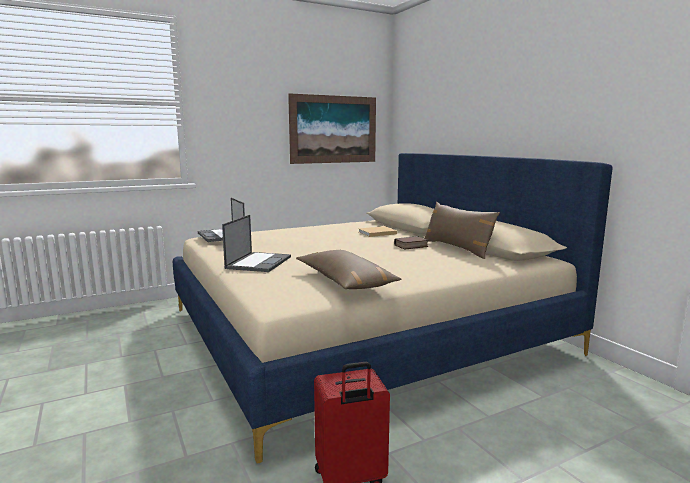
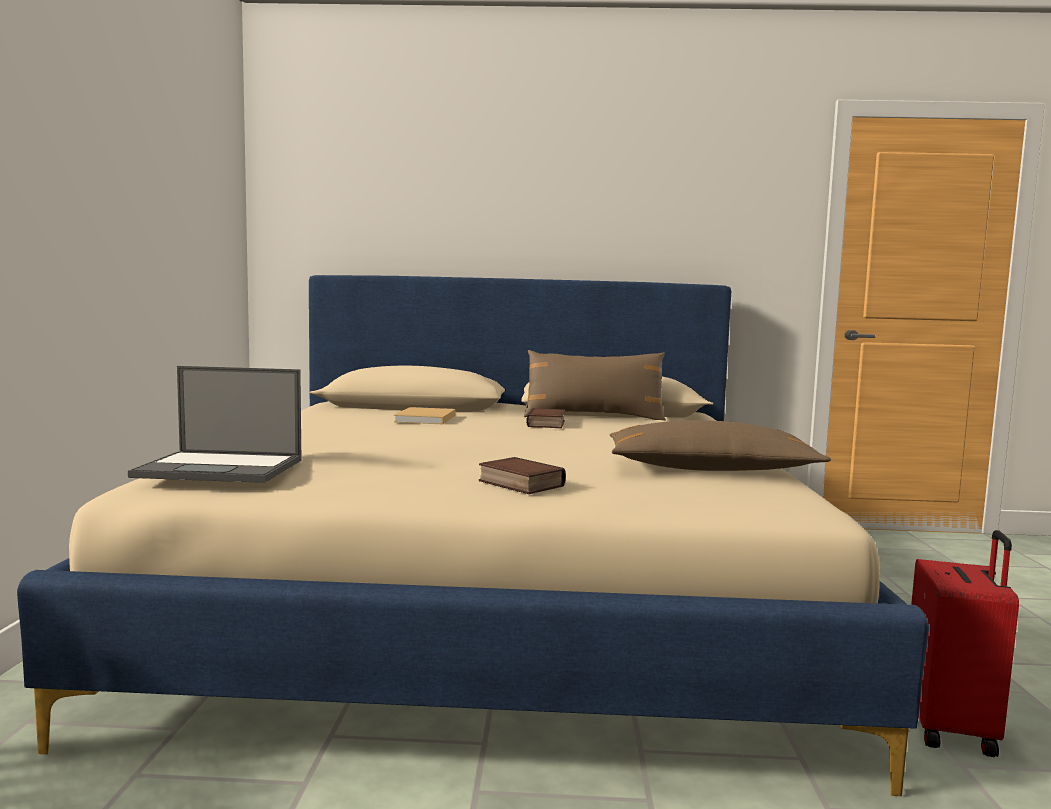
camera: 60 degrees left, 5 degrees down
(259, 262) = (518, 483): laptop -> book
(333, 129) = (186, 215): picture -> none

